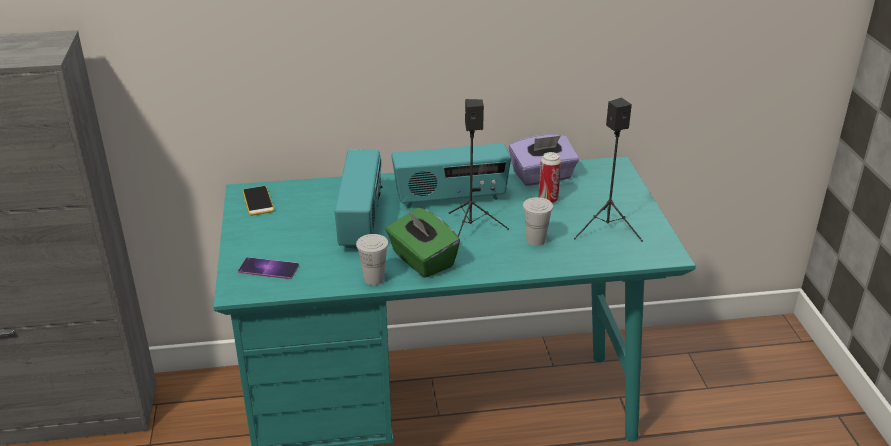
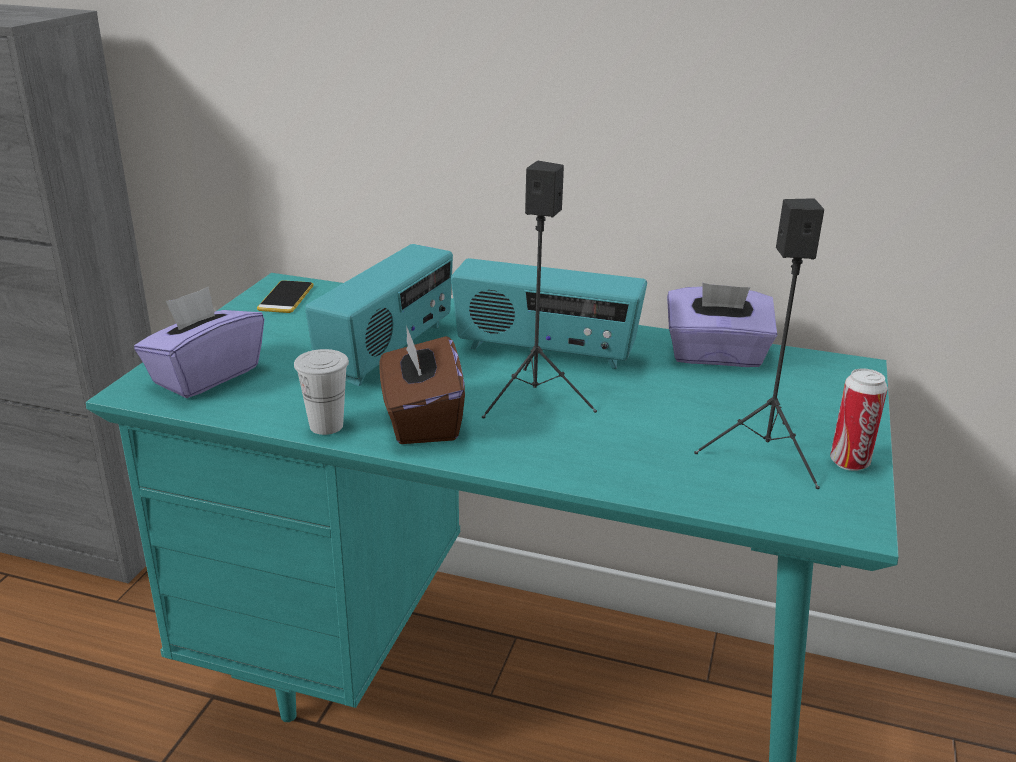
camera: 25 degrees right, 5 degrees down
(268, 268) = (205, 375): phone -> purple tissue box
(422, 260) = (421, 420): green tissue box -> brown tissue box
(535, 240) = (626, 438): white cup -> none
(548, 199) = (697, 388): can -> can (849, 462)

